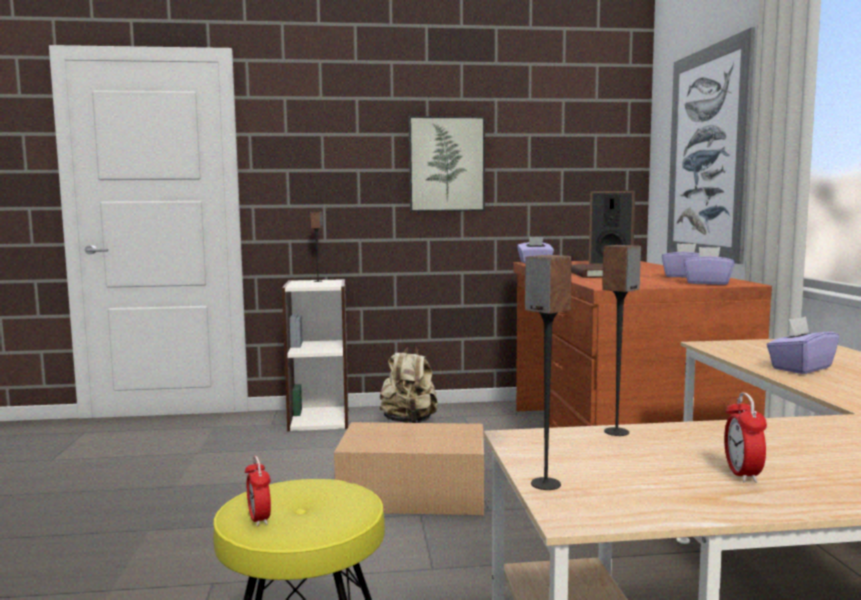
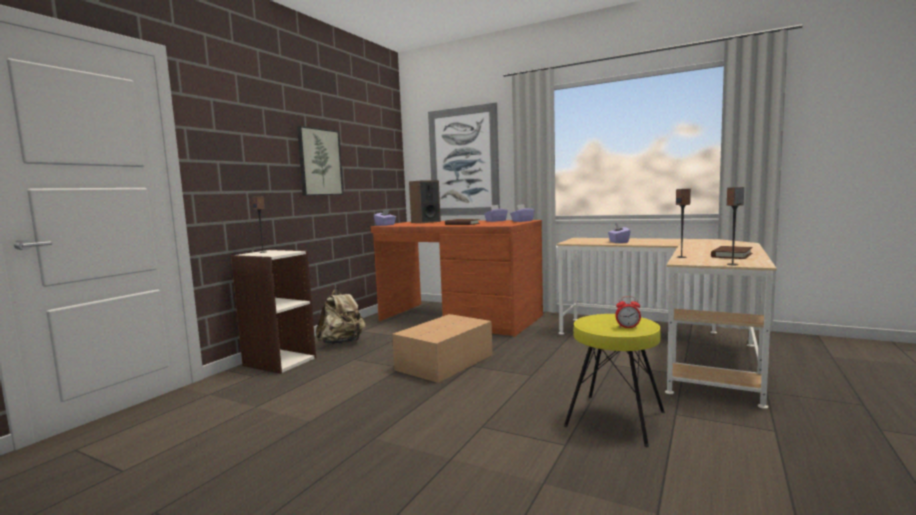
camera: 55 degrees left, 0 degrees up
(742, 474) = (731, 255): alarm clock -> brown book

